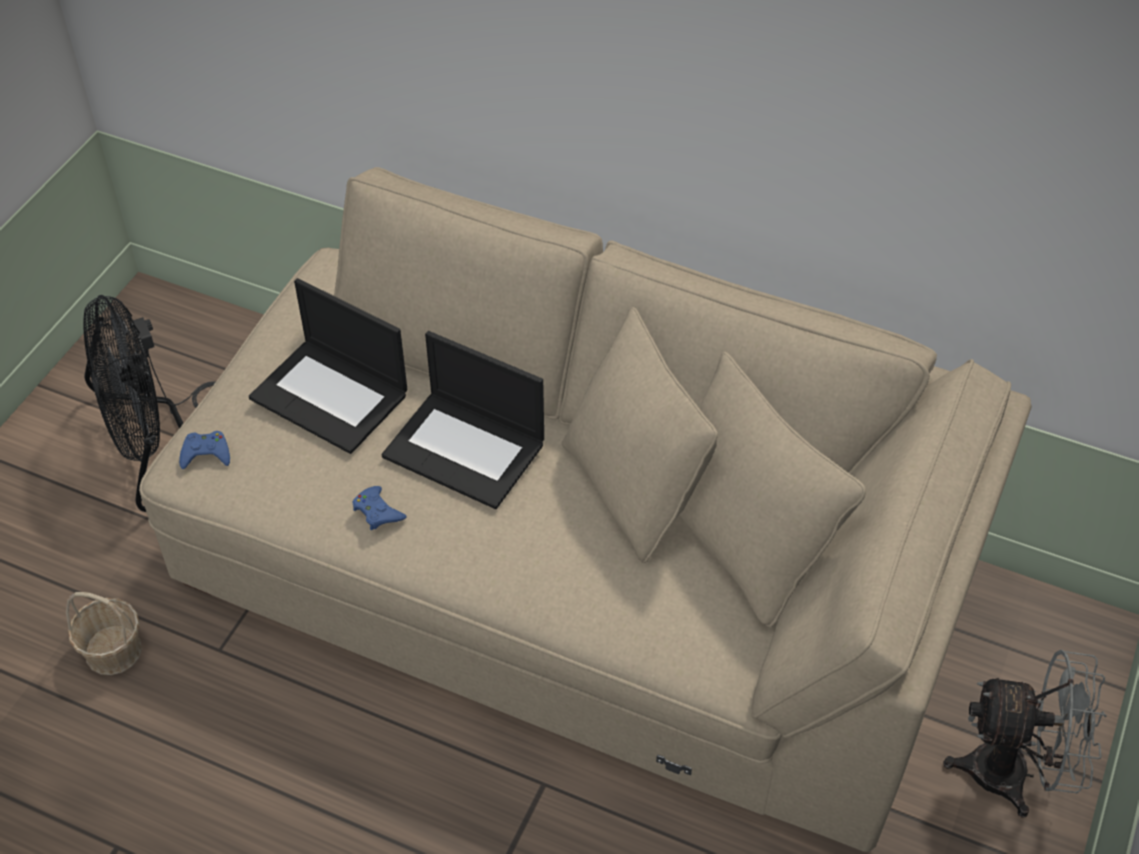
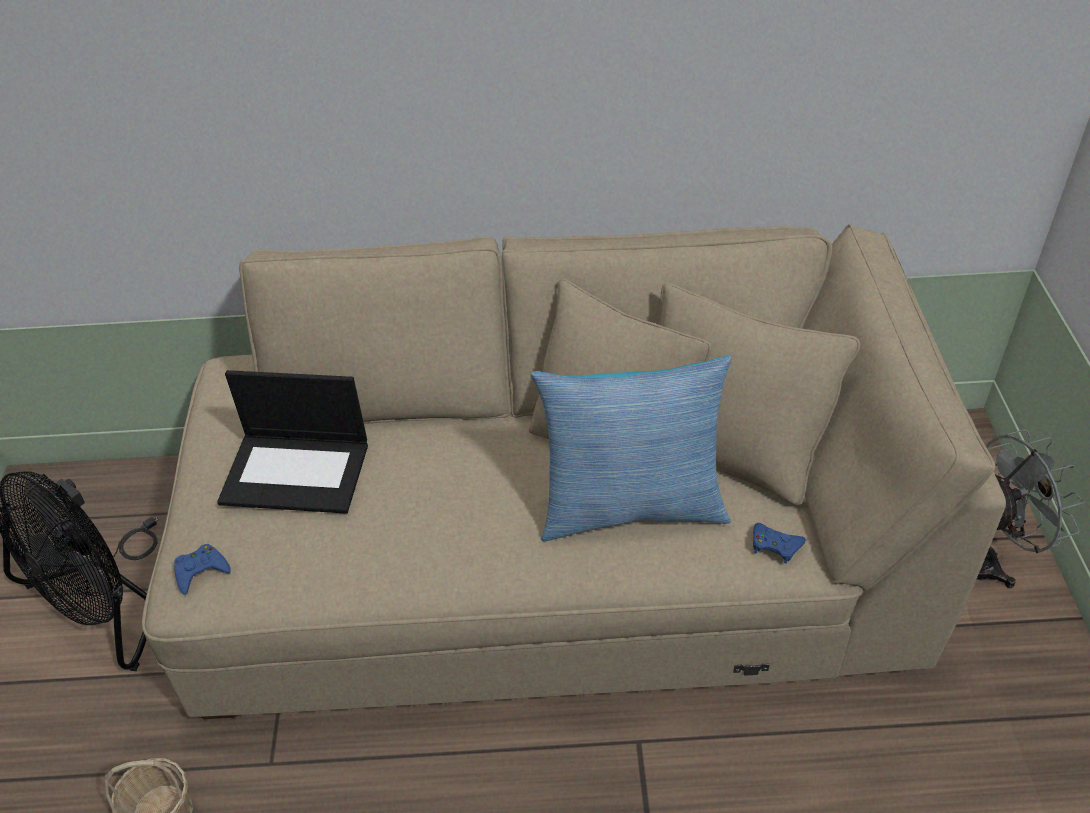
camera: 25 degrees left, 5 degrees down
(377, 512) = (403, 552): blue game controller -> blue game controller (775, 545)
(466, 449) = (451, 468): laptop -> none
(606, 558) = (631, 507): none -> pillow

